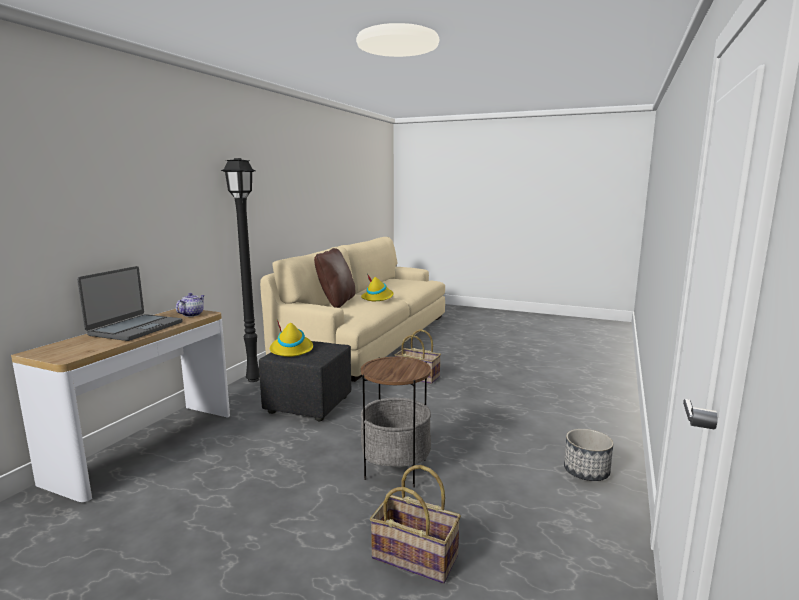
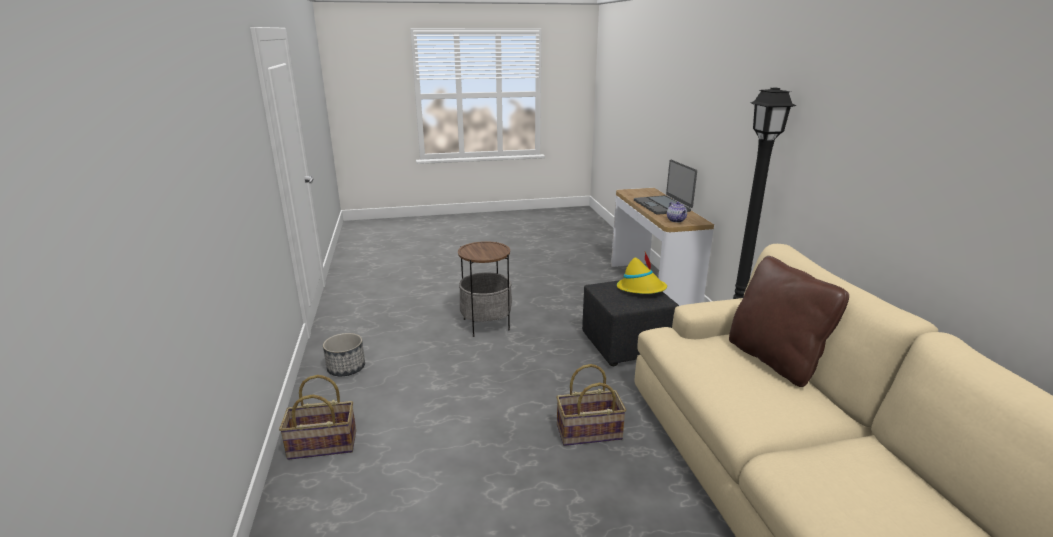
camera: 145 degrees right, 10 degrees up
(378, 298) = (765, 404): yellow hat -> none
(416, 556) = (435, 296): basket -> basket (322, 445)

